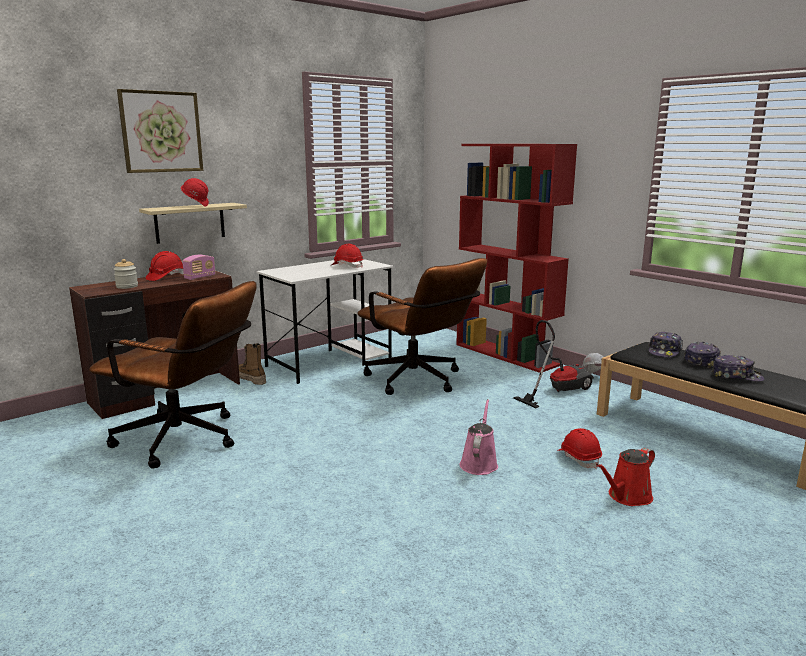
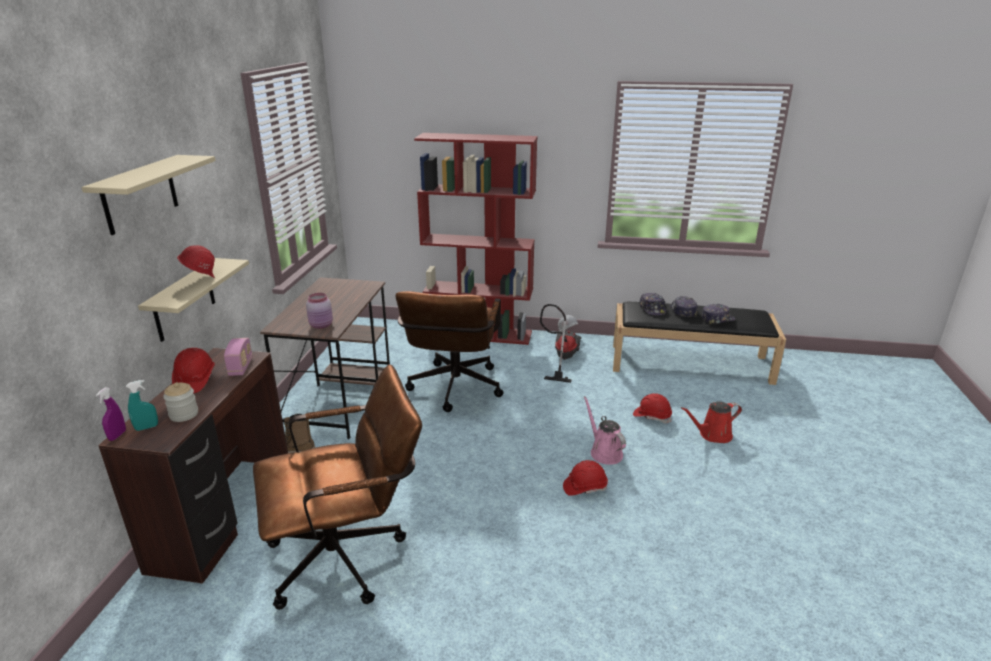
camera: 40 degrees left, 10 degrees up
(83, 286) = (117, 435): none -> purple spray bottle
(101, 286) = (147, 427): none -> turquoise spray bottle
(161, 132) = (140, 194): picture -> beige shelf
(296, 275) = (321, 325): none -> pink jar
(330, 361) = (340, 399): white desk -> brown desk
(347, 266) = (344, 295): red hard hat -> red hard hat (584, 487)
(419, 382) = (454, 391): brown office chair -> brown office chair turned 90 degrees clockwise
(627, 497) = (712, 435): red watering can -> red watering can turned 60 degrees clockwise

